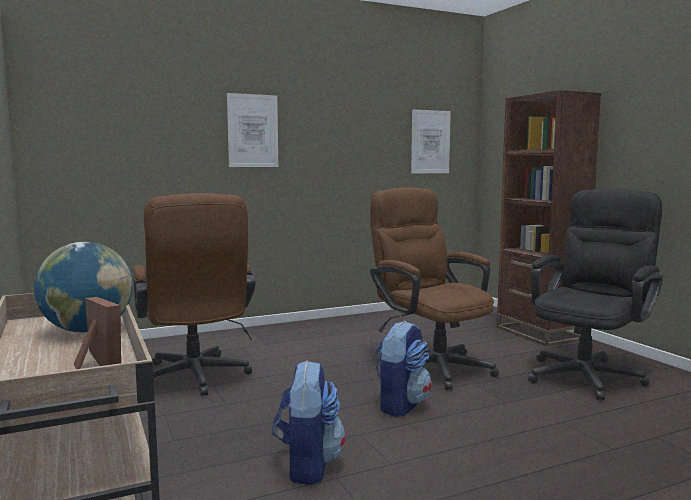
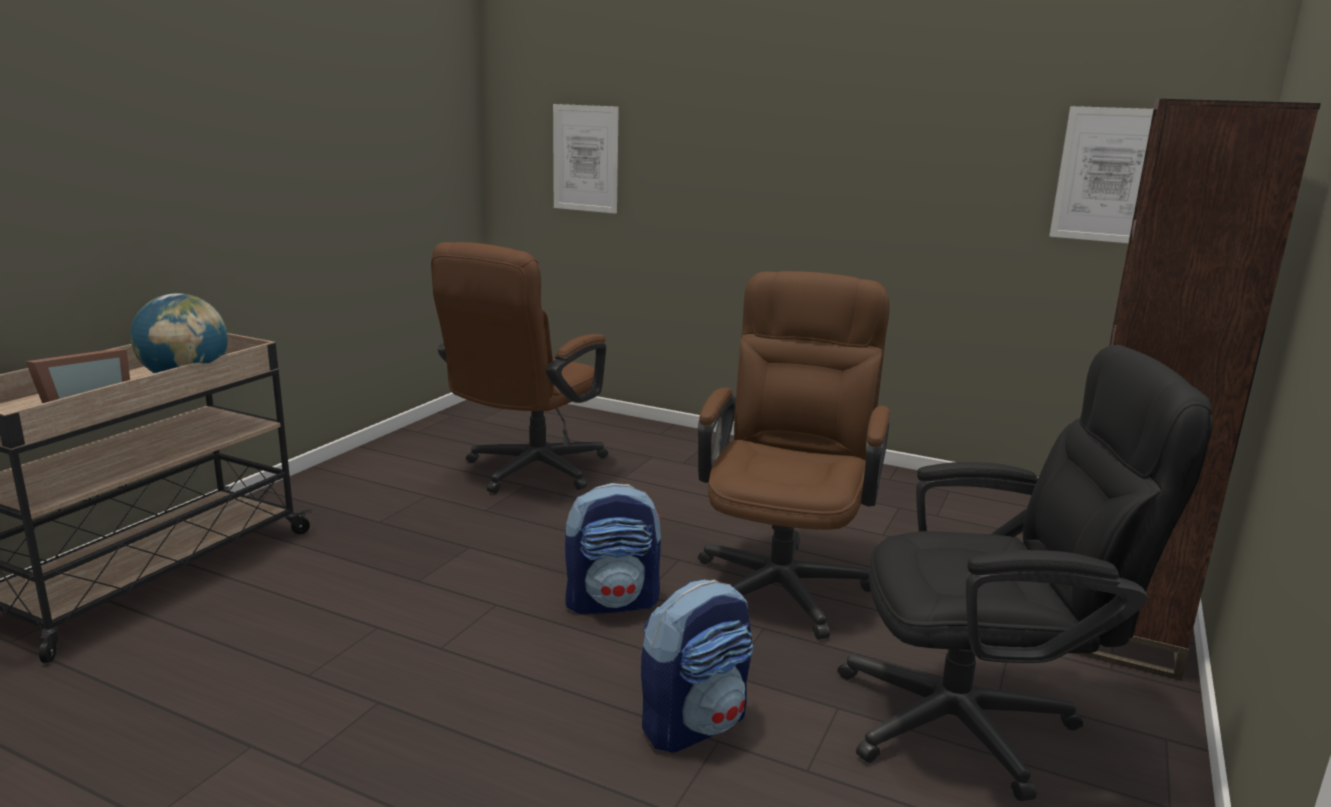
camera: 50 degrees right, 10 degrees up
(253, 131) = (752, 142): picture -> picture (585, 158)
(307, 465) = (389, 603): backpack -> backpack (694, 723)

